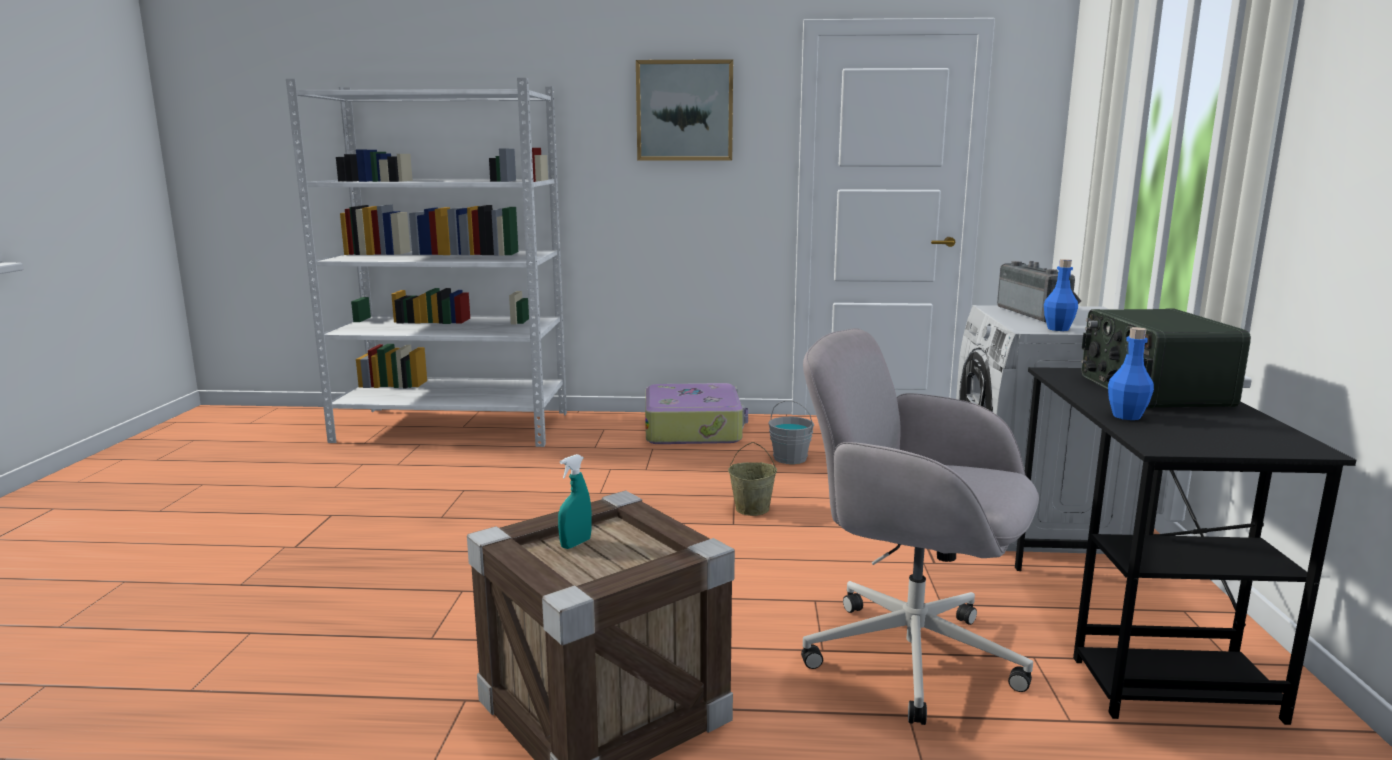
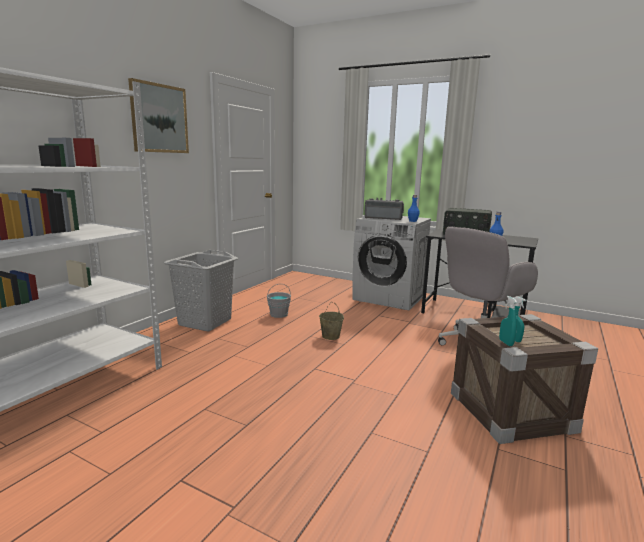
camera: 65 degrees left, 0 degrees up
(522, 527) = (506, 343): none -> turquoise spray bottle
(694, 429) = (204, 322): suitcase -> grey laundry basket

